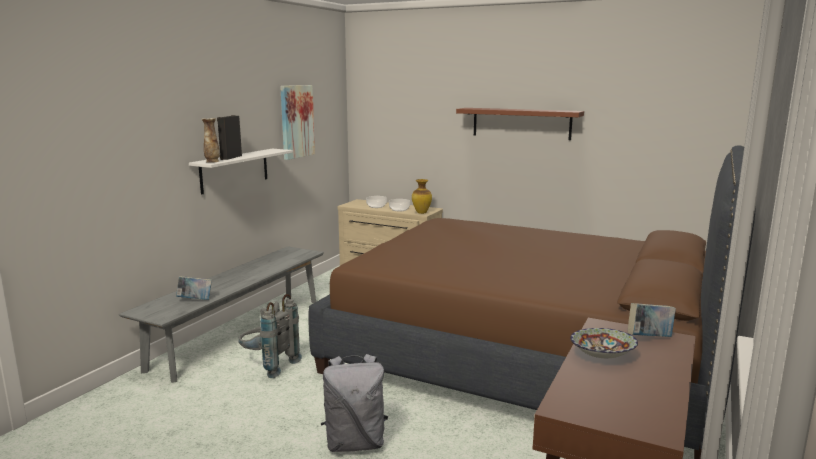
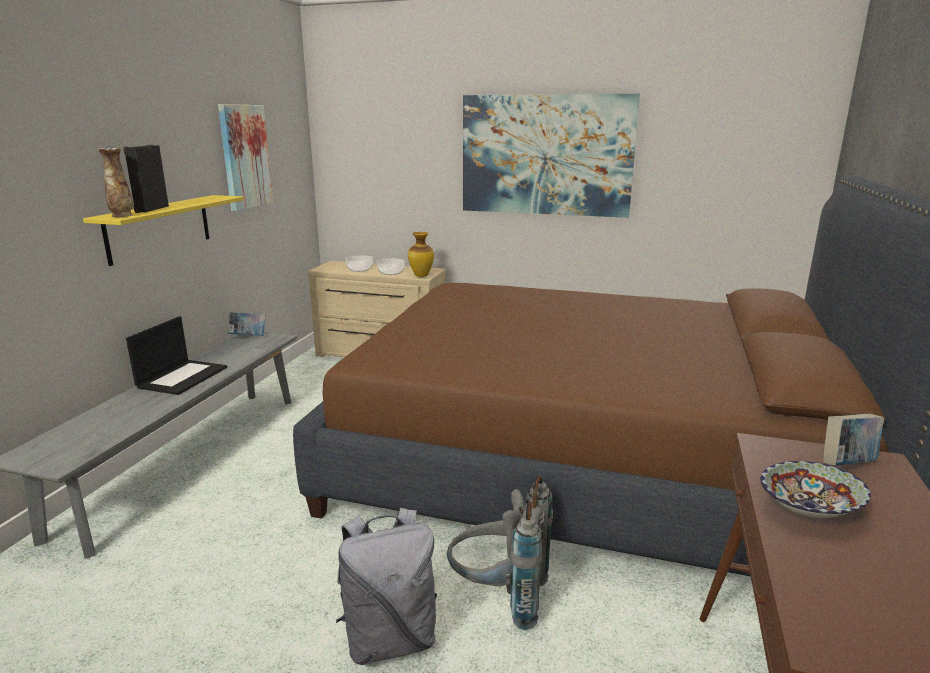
camera: 10 degrees left, 5 degrees up
(195, 300) = (113, 428): book -> book (248, 337)
(234, 170) = (159, 228): white shelf -> yellow shelf
(241, 273) = (182, 377): none -> laptop
(268, 365) = (236, 511): grey backpack -> grey backpack (499, 597)
(521, 123) = (546, 155): brown shelf -> picture

